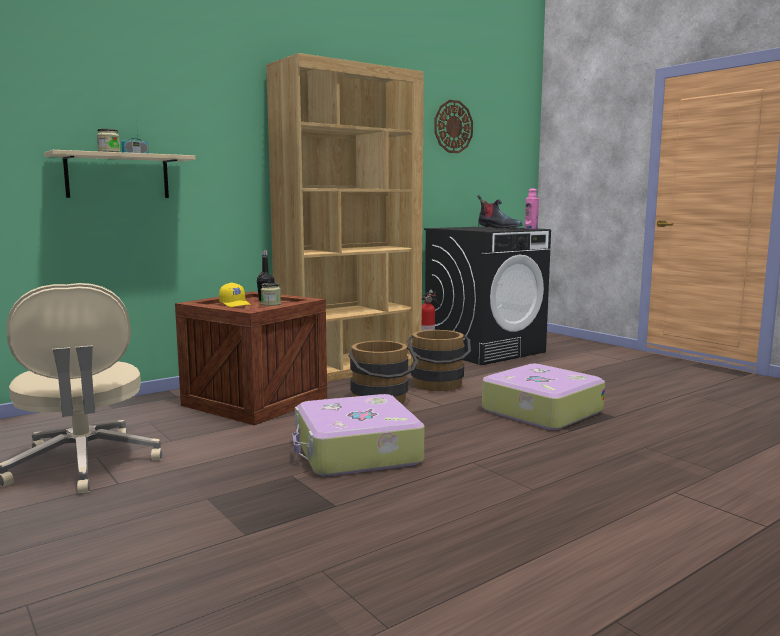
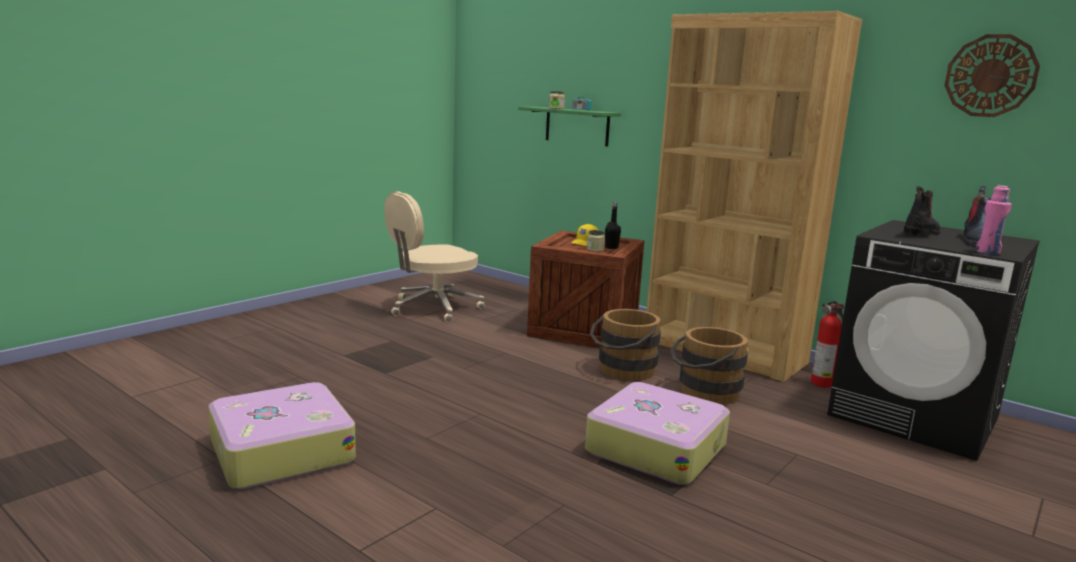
camera: 75 degrees right, 5 degrees up
(117, 176) = (577, 126): beige shelf -> green shelf
(356, 452) = (484, 371): suitcase -> suitcase (280, 451)
(474, 228) = (921, 233): none -> boot

